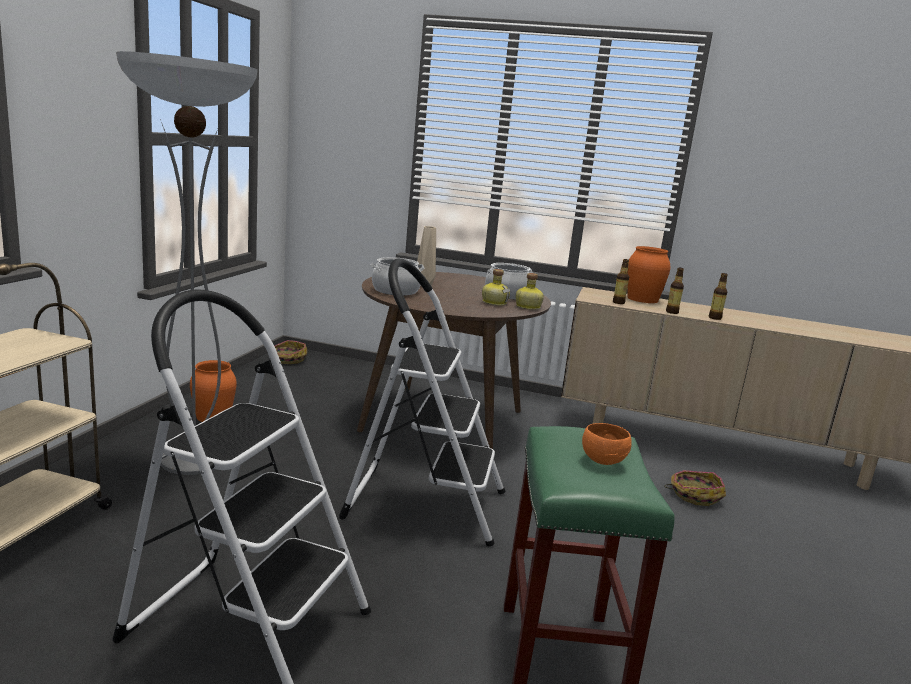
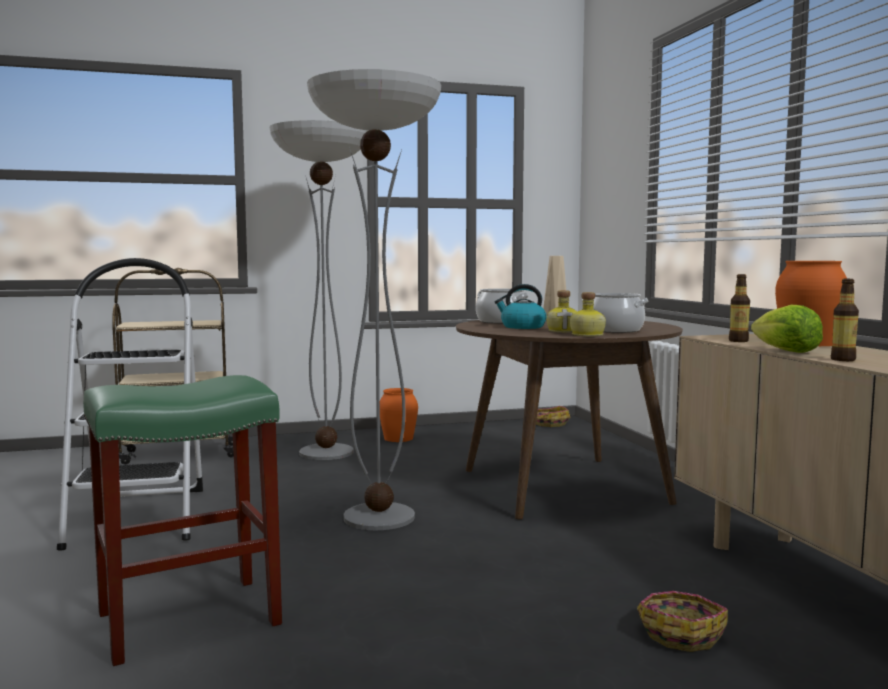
camera: 60 degrees right, 10 degrees down
(421, 503) = (379, 517): step ladder -> floor lamp
(448, 300) = (522, 327): none -> kettle
(602, 460) = (183, 387): orange bowl -> none
(672, 312) = (785, 351): bottle -> lettuce

